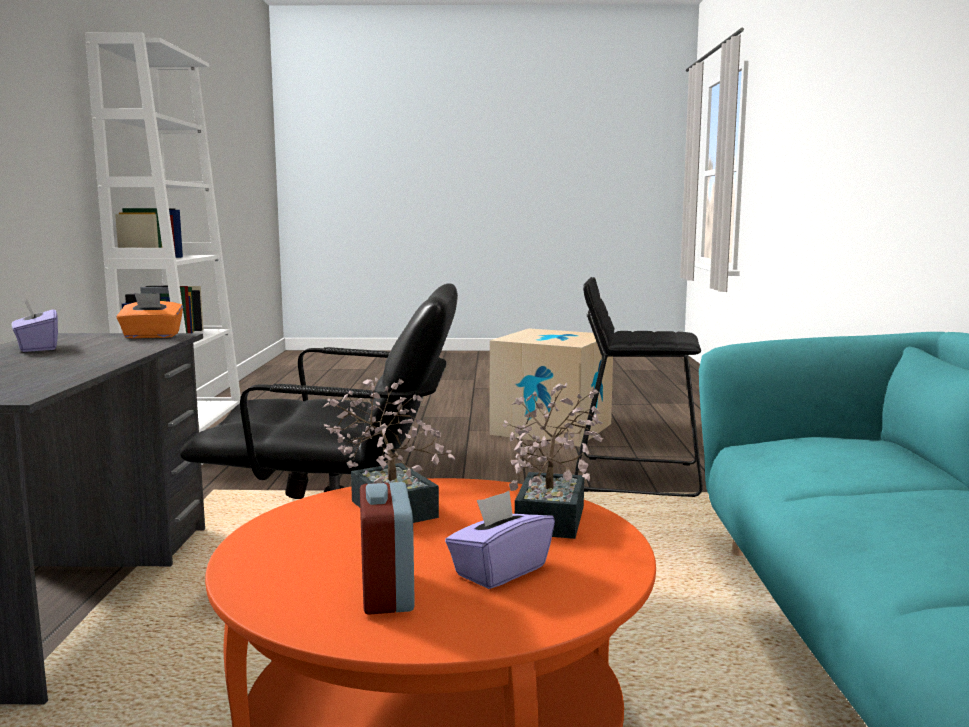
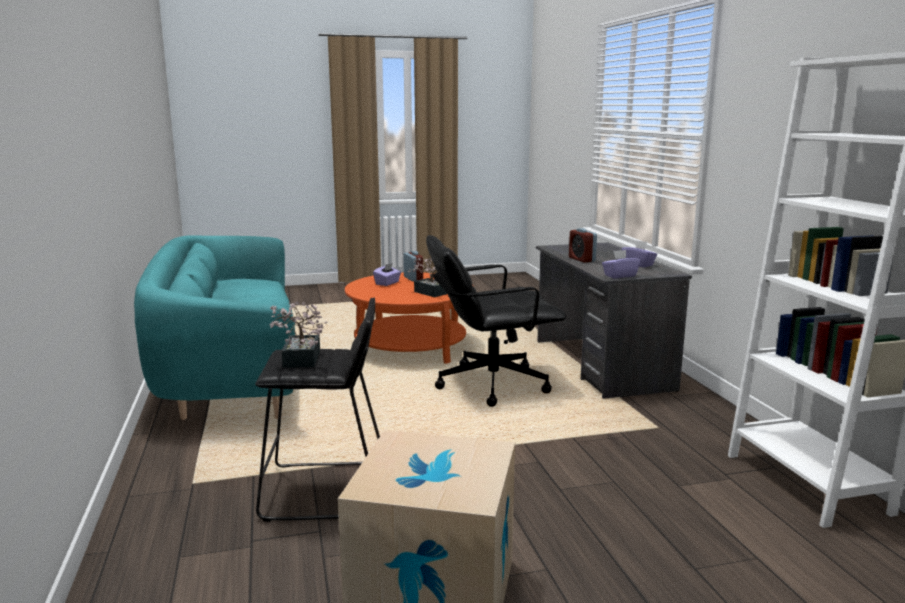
camera: 165 degrees right, 5 degrees up
(91, 361) = (581, 259): none -> alarm clock
(151, 336) = (619, 276): orange tissue box -> purple tissue box
(553, 515) = (376, 295): potted plant -> potted plant (300, 361)

